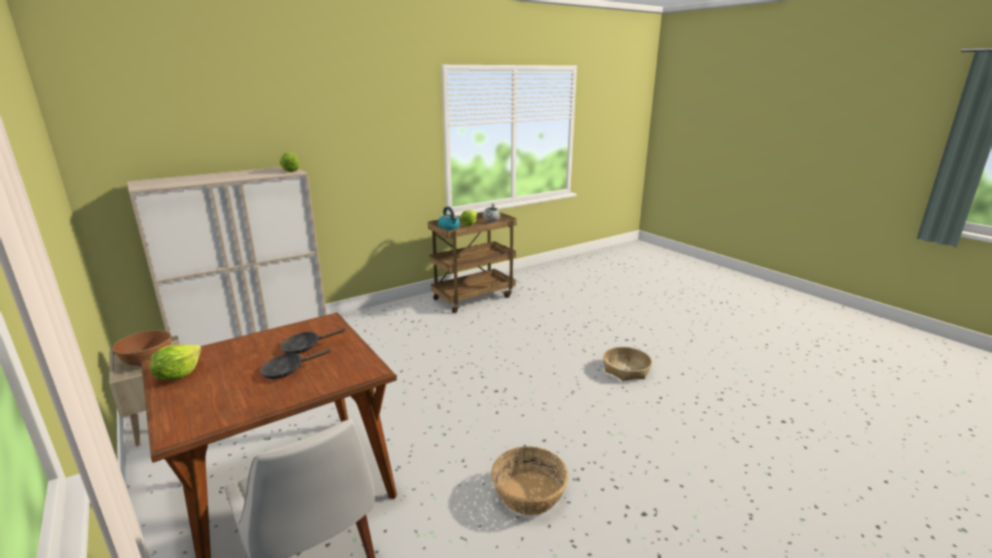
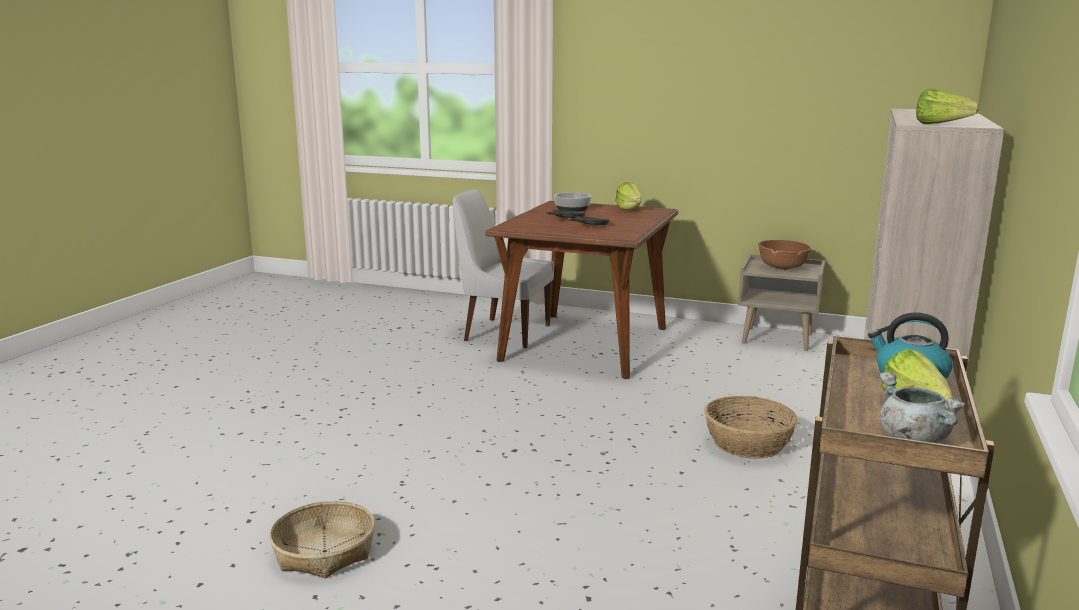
camera: 145 degrees right, 5 degrees down
(217, 399) = (572, 209): none -> bowl
(528, 493) = (384, 389): basket -> basket (748, 443)

